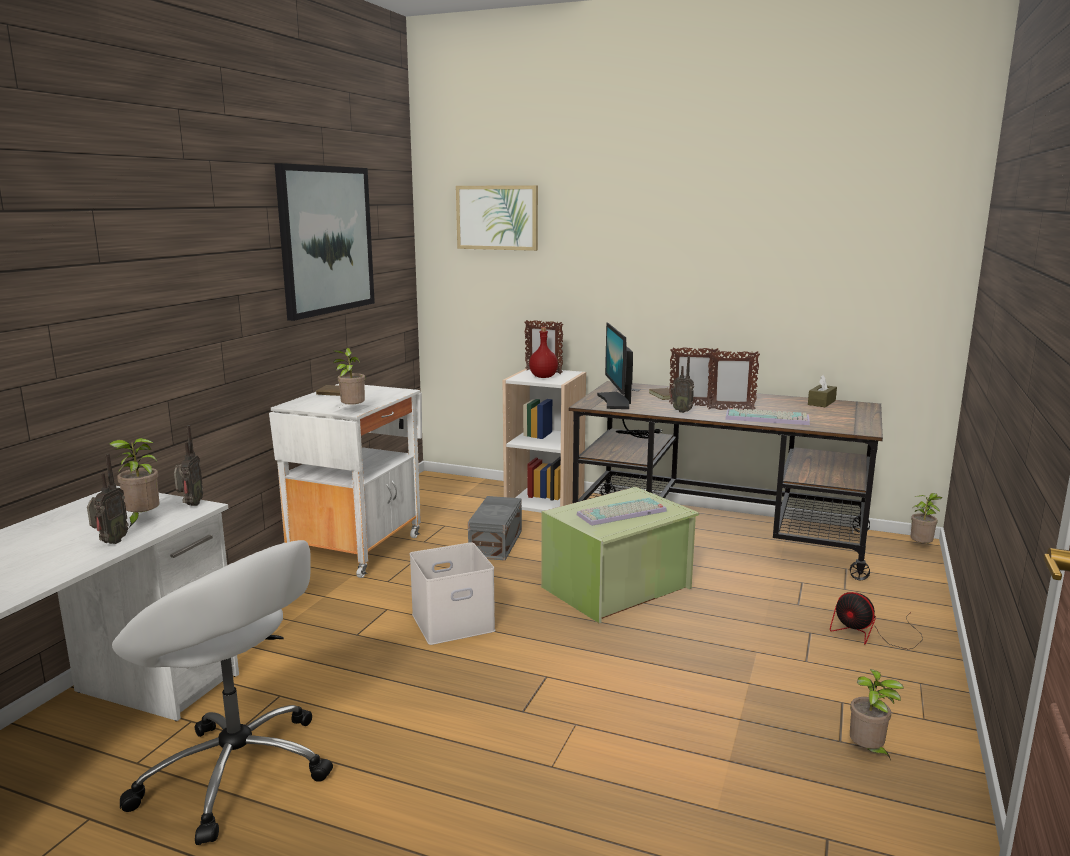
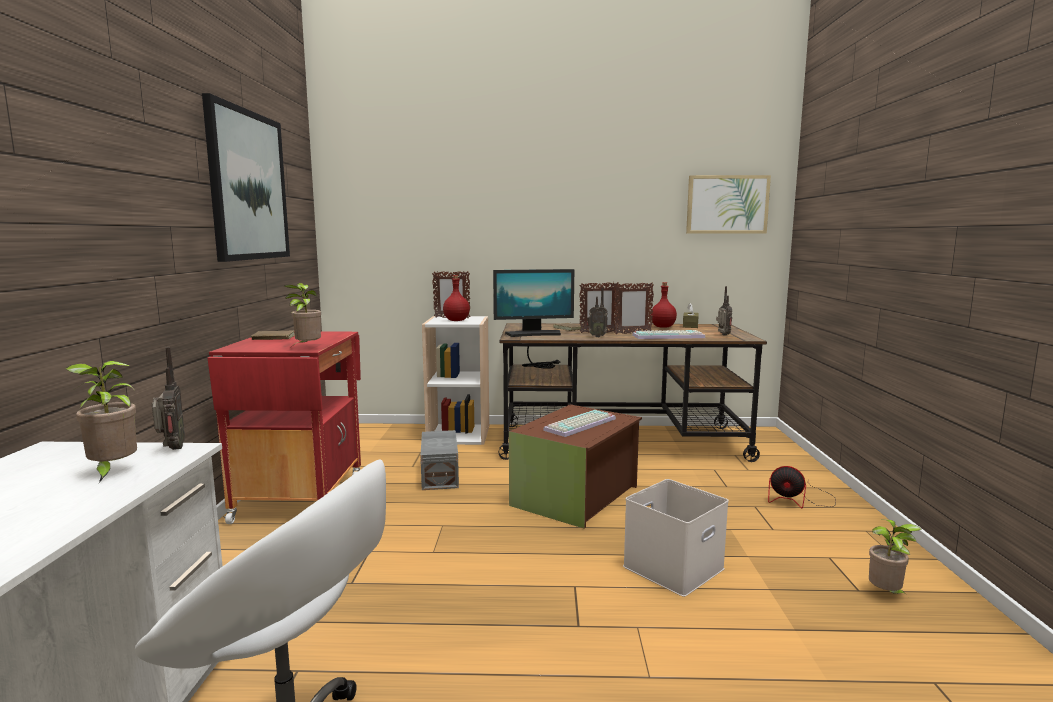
camera: 20 degrees left, 5 degrees down
(110, 542) = (81, 503): radio -> radio (723, 335)
(356, 548) = (300, 498): white cart -> red cart
(454, 621) = (447, 550): white storage box -> white storage box (673, 566)
(497, 217) = (398, 181): picture -> picture (727, 204)
(615, 401) = (533, 334): monitor -> monitor turned 75 degrees counterclockwise
(618, 588) = (577, 496): green storage box -> brown storage box
(782, 402) = (662, 327): none -> red bottle
(921, 546) = (770, 433): potted plant -> none

